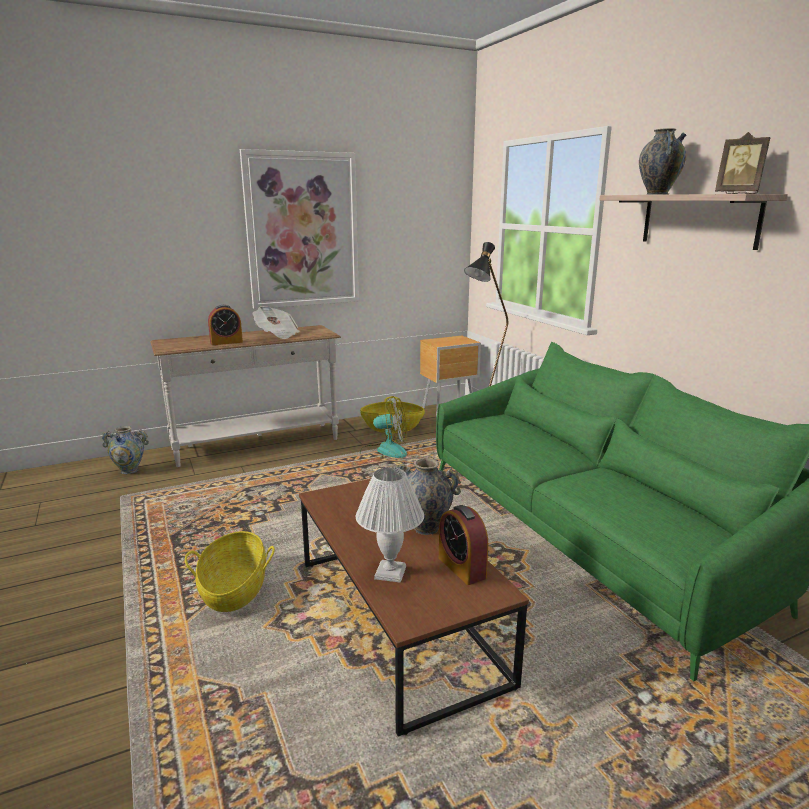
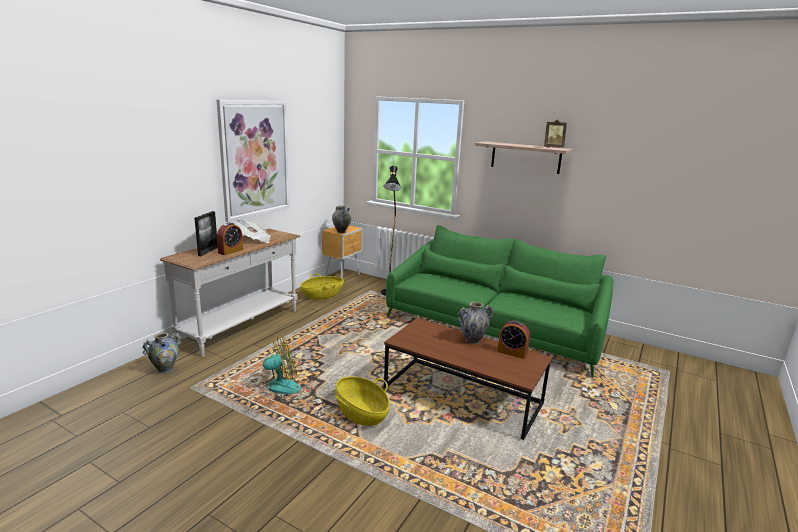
camera: 35 degrees left, 0 degrees up
(205, 340) = (208, 251): none -> picture frame
(384, 451) = (337, 312): fan -> fan (276, 389)
(390, 573) = (489, 364): white table lamp -> none
(657, 194) = (507, 144): vase -> vase (341, 232)

